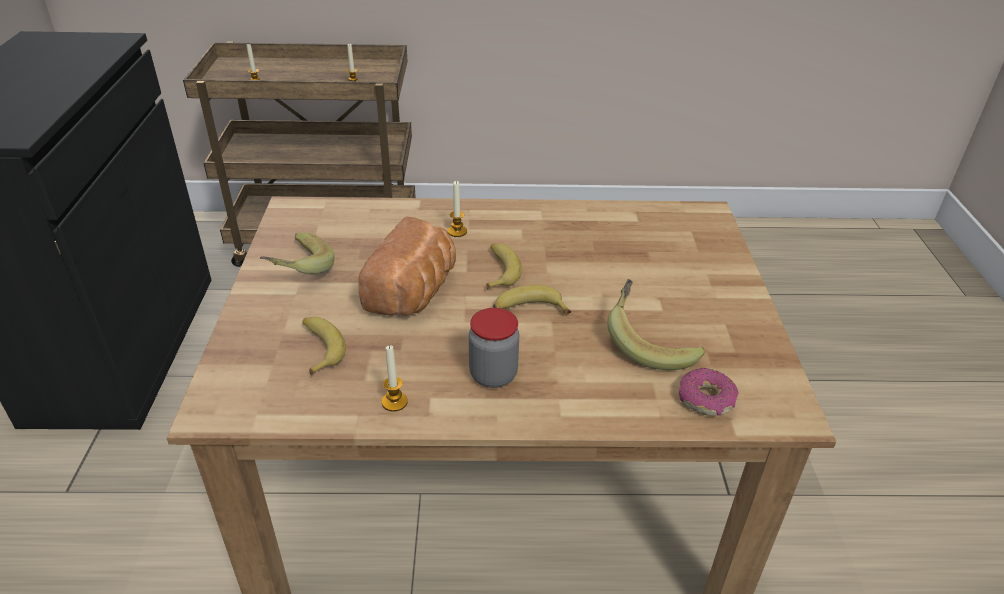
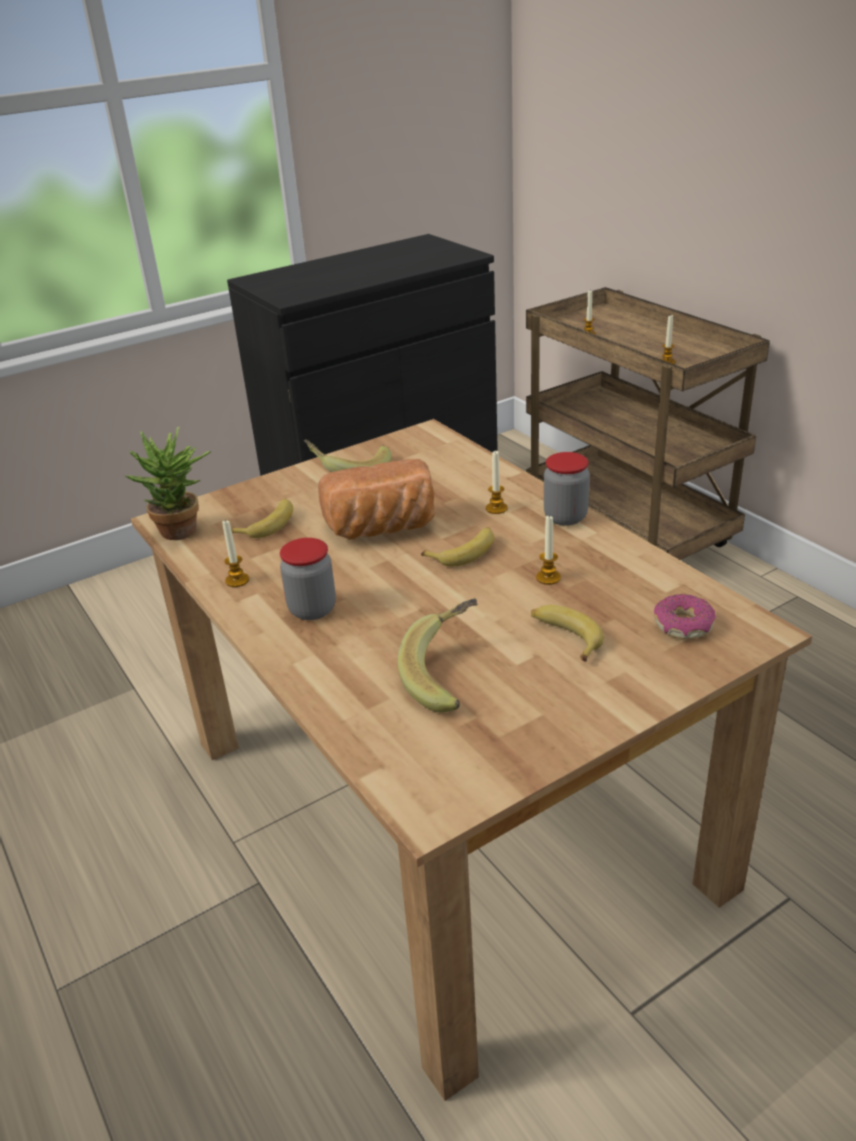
camera: 60 degrees right, 5 degrees down
(259, 408) = (183, 534): none -> potted plant
(507, 212) = (565, 517): none -> jar
(529, 308) = (424, 589): banana -> banana (565, 637)
(574, 252) = (548, 578): none -> candle
(706, 399) = (396, 741): donut -> donut (683, 626)

